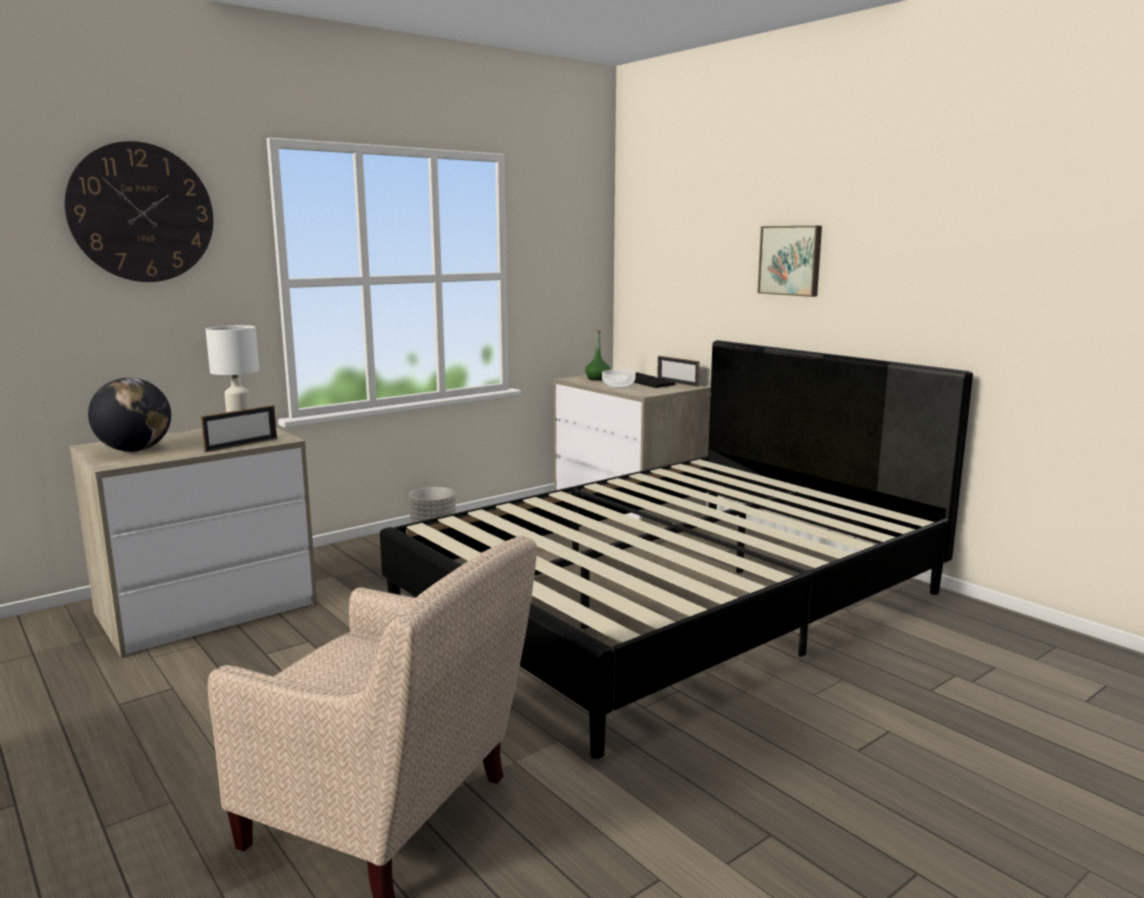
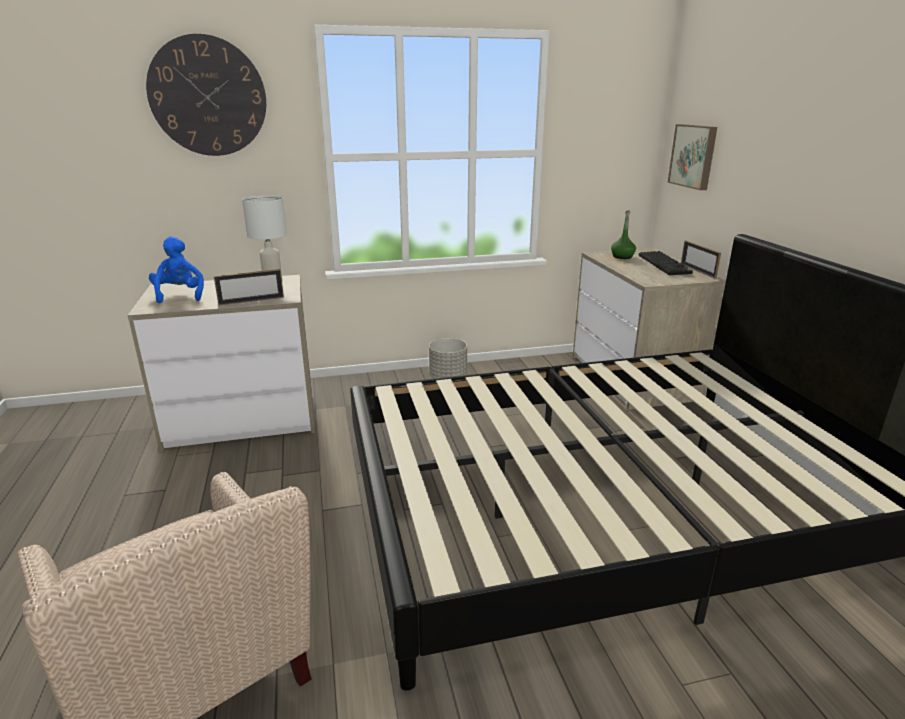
camera: 25 degrees right, 10 degrees up
(135, 450) = (180, 295): globe -> blue plush toy
(618, 386) = (633, 268): bowl -> none
(791, 260) = (837, 152): picture -> picture (694, 156)

